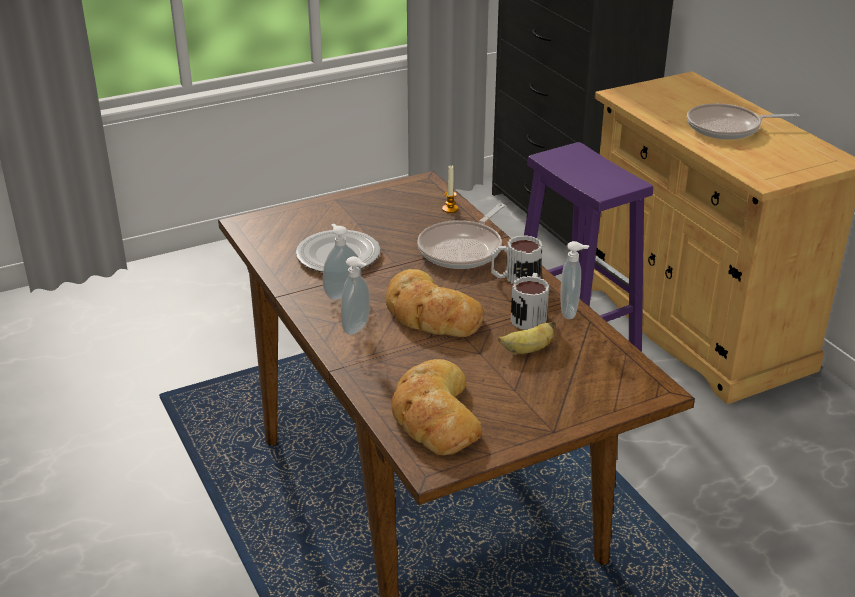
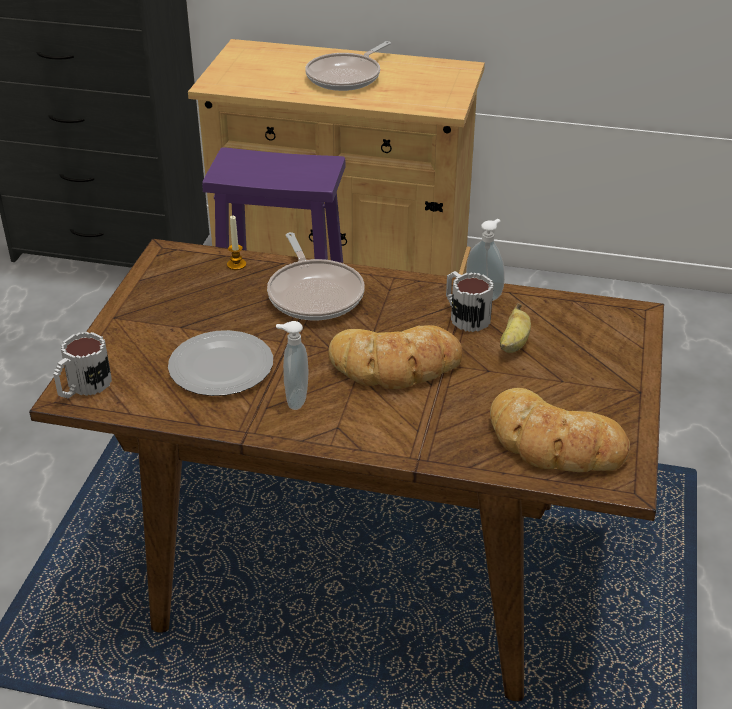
camera: 50 degrees left, 5 degrees up
(358, 328) = (366, 418): soap dispenser -> none
(515, 277) = (397, 292): mug -> mug (83, 387)

